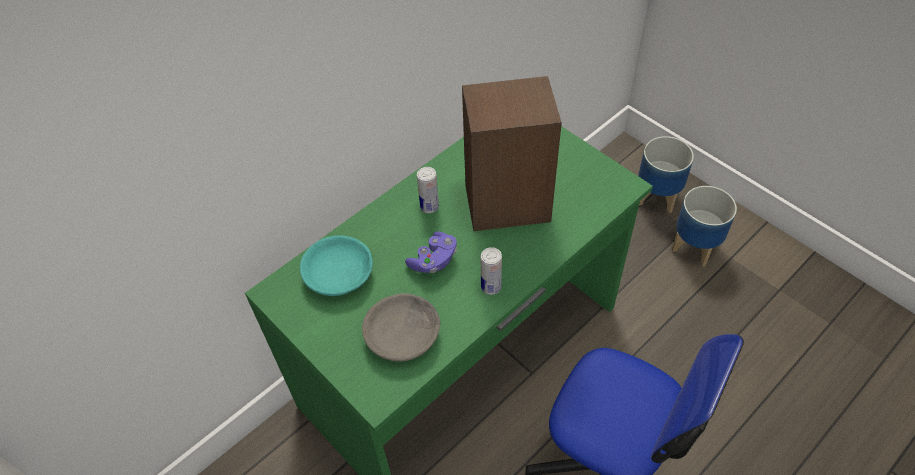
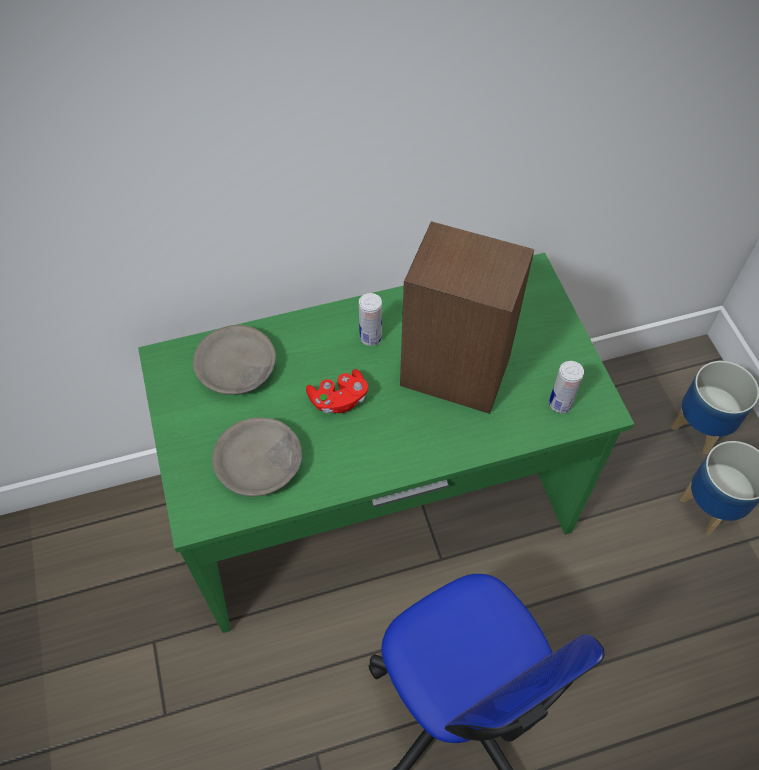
camera: 25 degrees right, 5 degrees up
(339, 274) = (237, 370): turquoise bowl -> grey bowl
(434, 260) = (339, 399): purple game controller -> red game controller
(491, 287) = (379, 456): can -> can (560, 404)

